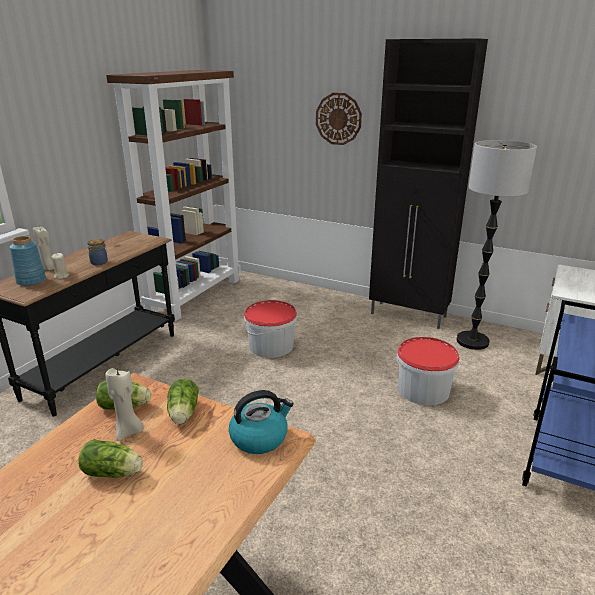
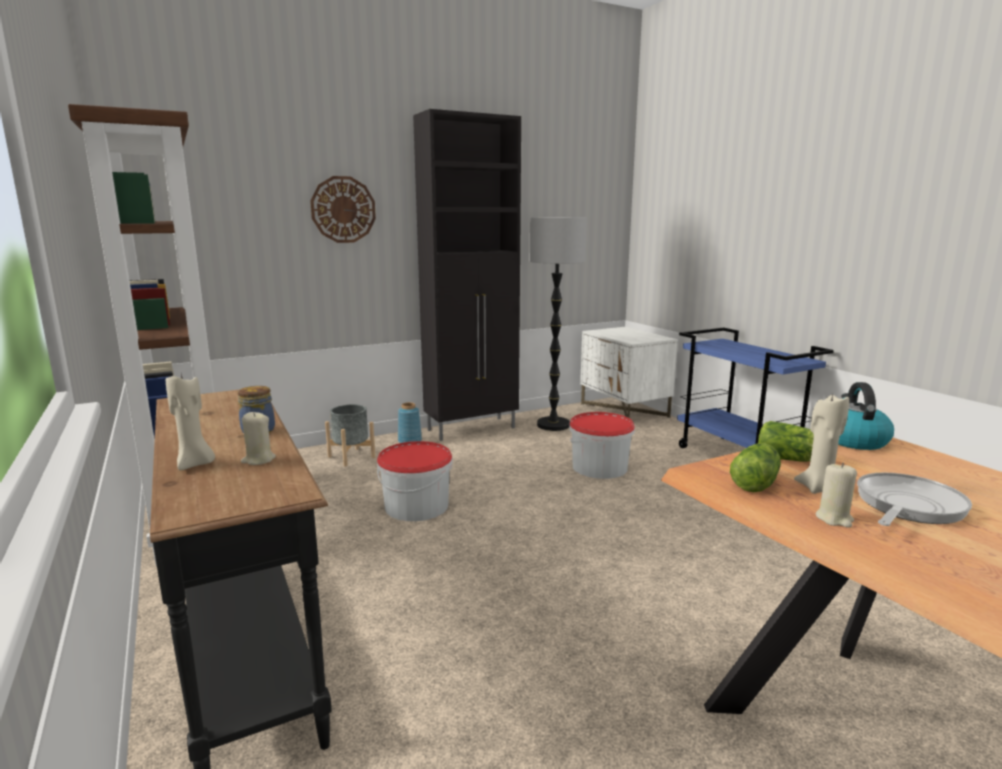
camera: 55 degrees left, 10 degrees down
(31, 281) = (227, 483): blue vase -> blue vase (410, 441)
(76, 443) = (834, 518): none -> beige candle
(114, 473) = (907, 506): lettuce -> frying pan
(305, 299) = (351, 457): none -> grey planter

